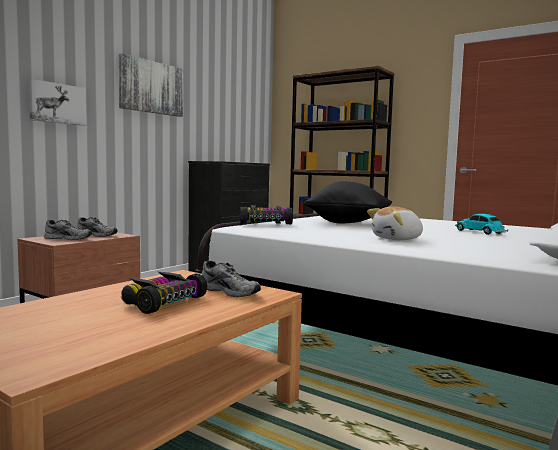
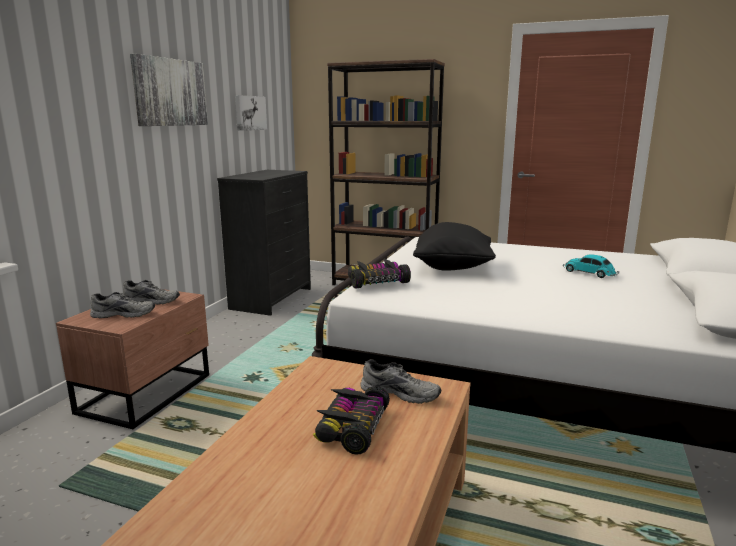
camera: 15 degrees left, 10 degrees up
(57, 103) = (67, 133): picture -> picture (249, 113)
(397, 239) = (539, 303): plush toy -> none

